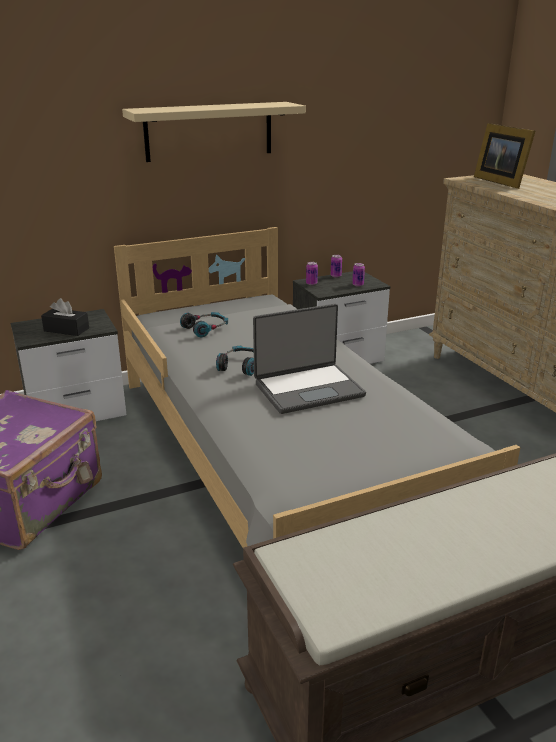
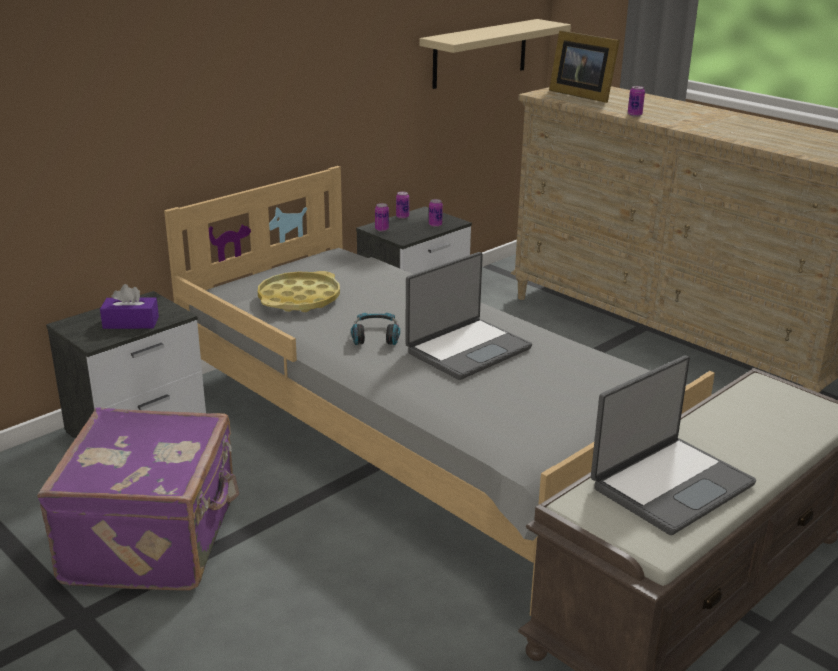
camera: 20 degrees left, 0 degrees up
(66, 329) = (131, 323): black tissue box -> purple tissue box
(206, 329) = (299, 299): headphones -> yellow tray
(209, 131) = (263, 59): beige shelf -> beige shelf (480, 53)
(392, 554) = (670, 485): none -> laptop
(535, 199) = (634, 115): none -> can

